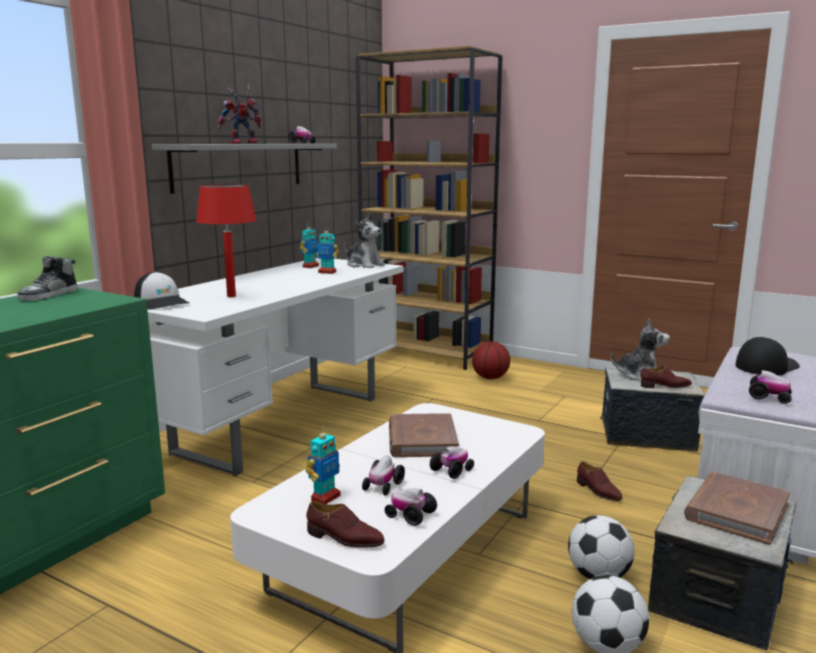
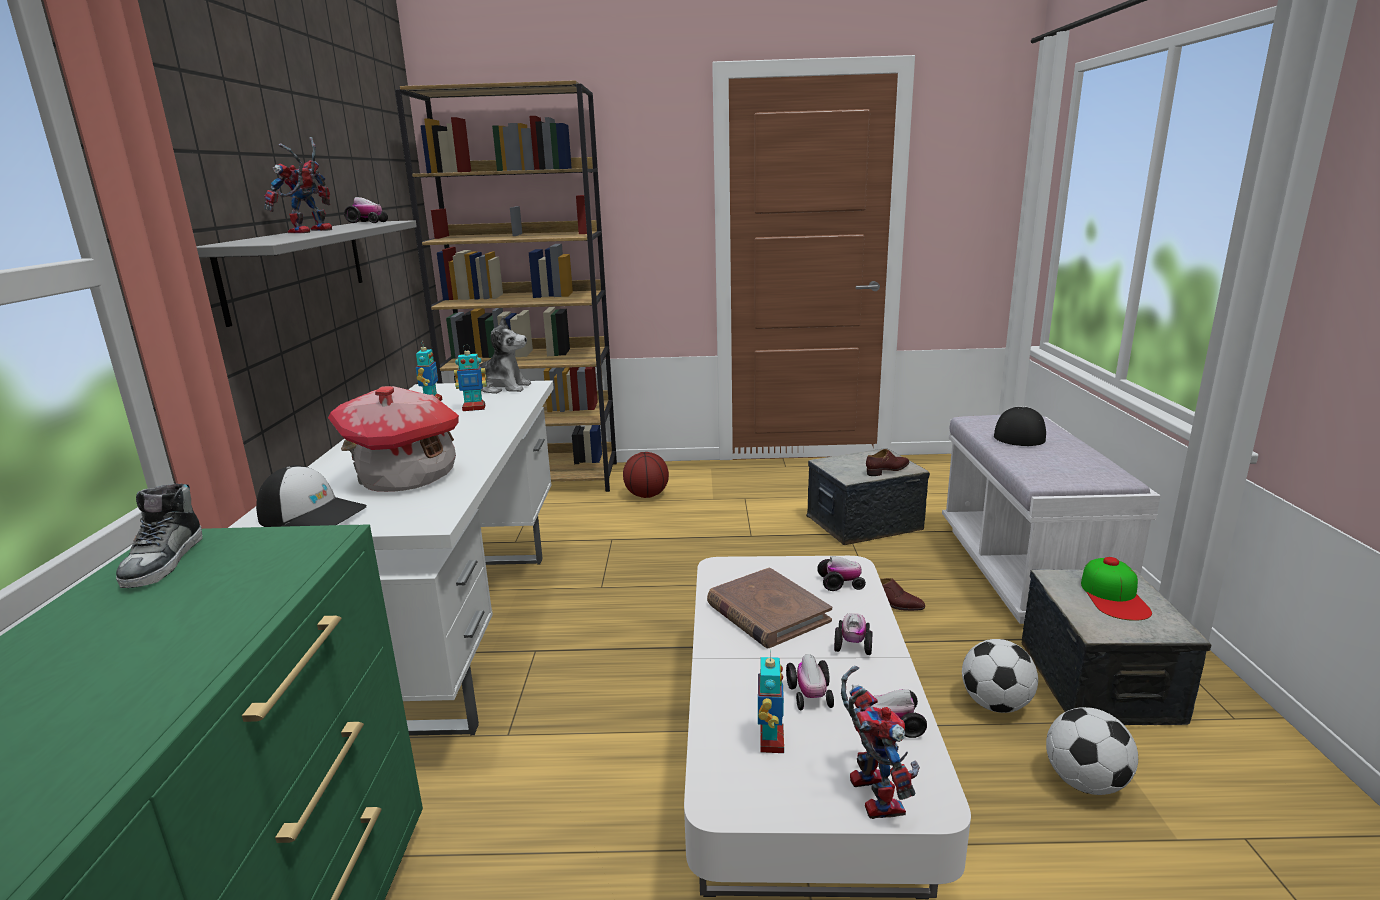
camera: 30 degrees left, 5 degrees up
(231, 296) = (406, 477): red table lamp -> toy house
(344, 538) = (869, 791): brown shoe -> toy robot
(639, 375) = (850, 463): plush toy -> none
(736, 511) = (1114, 596): brown book -> cap
(769, 397) = (1075, 471): toy car -> toy car (841, 584)

